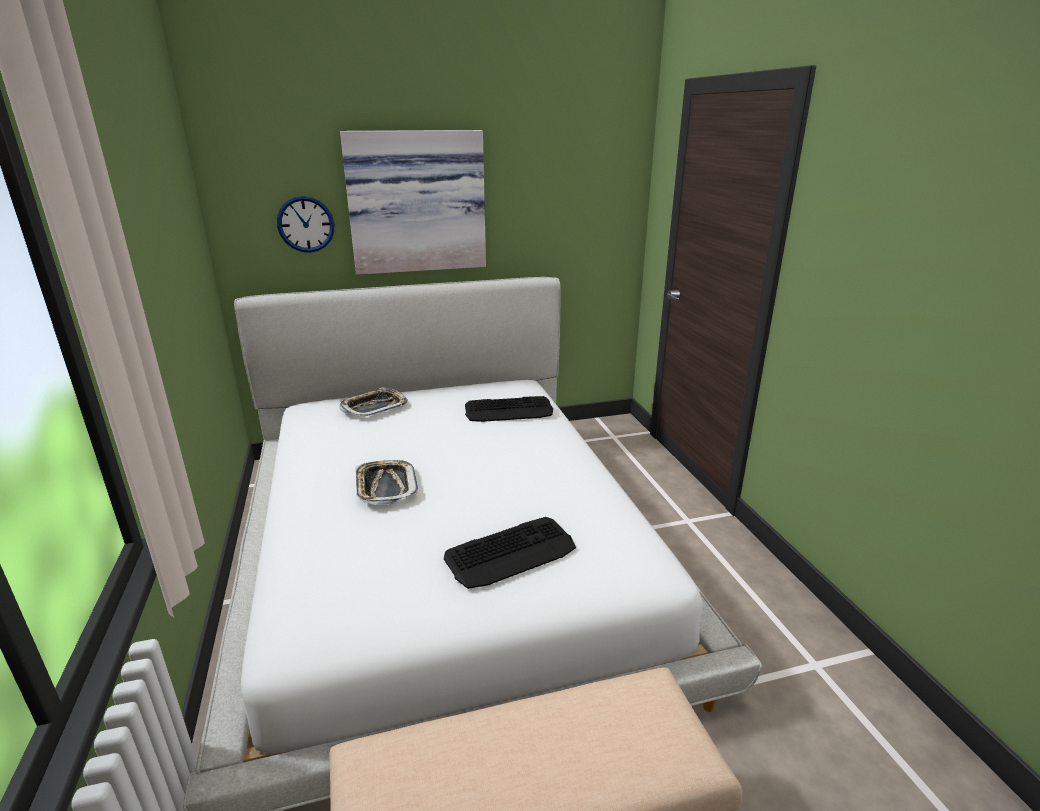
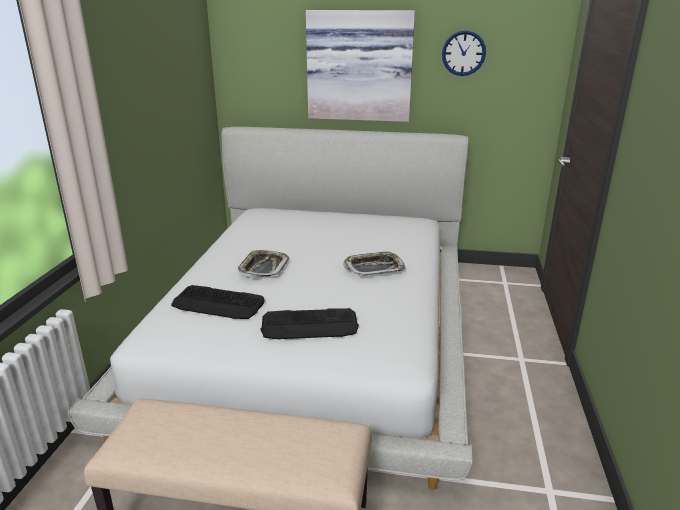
camera: 25 degrees right, 0 degrees up
(306, 224) = (278, 78): wall clock -> wall clock (463, 53)
(374, 407) = (297, 217): tray -> tray (374, 268)
(509, 410) = (390, 236): keyboard -> keyboard (218, 303)

